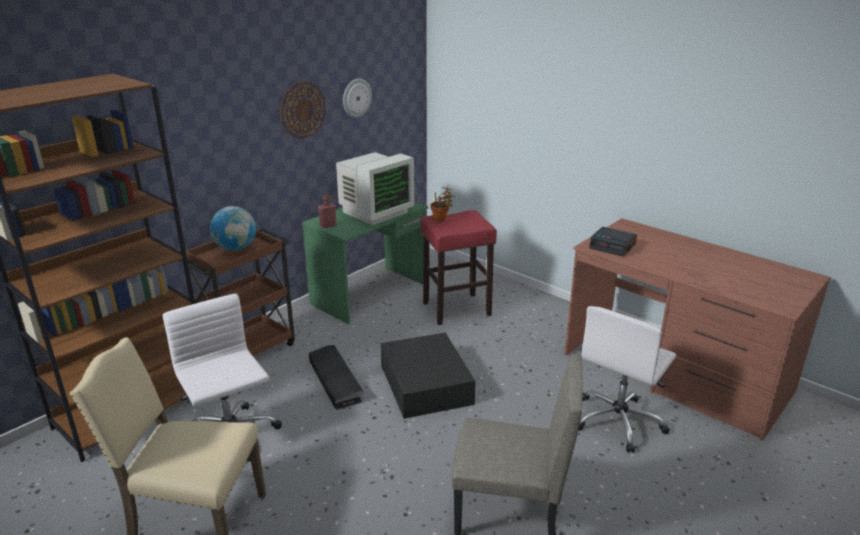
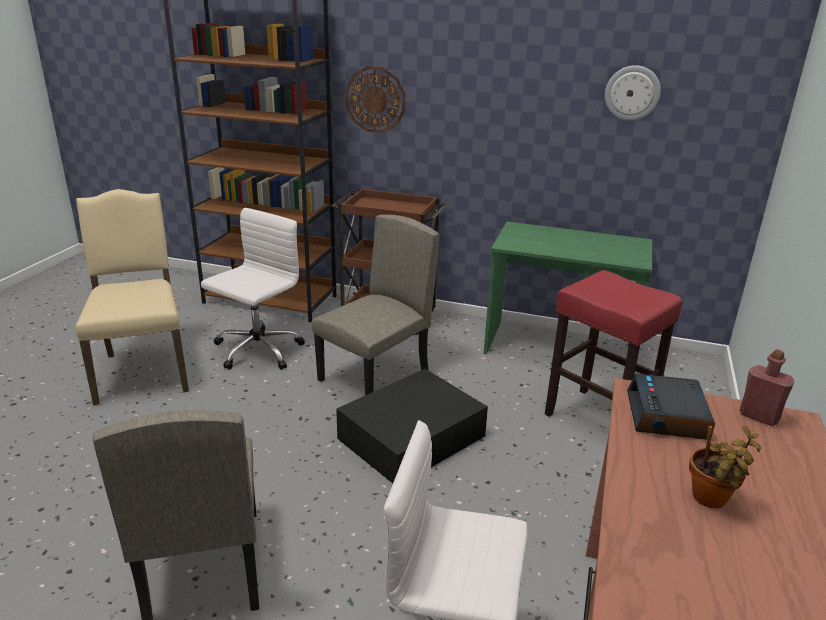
camera: 65 degrees right, 0 degrees up
(236, 248) = (398, 206): globe -> none
(302, 110) = (538, 86): wall clock -> wall clock (375, 99)
(328, 225) = (514, 233): red bottle -> red bottle (759, 416)
(335, 381) = (375, 376): black storage box -> beige chair
(374, 212) = (583, 246): monitor -> none
(441, 219) = (610, 280): potted plant -> potted plant (711, 500)

